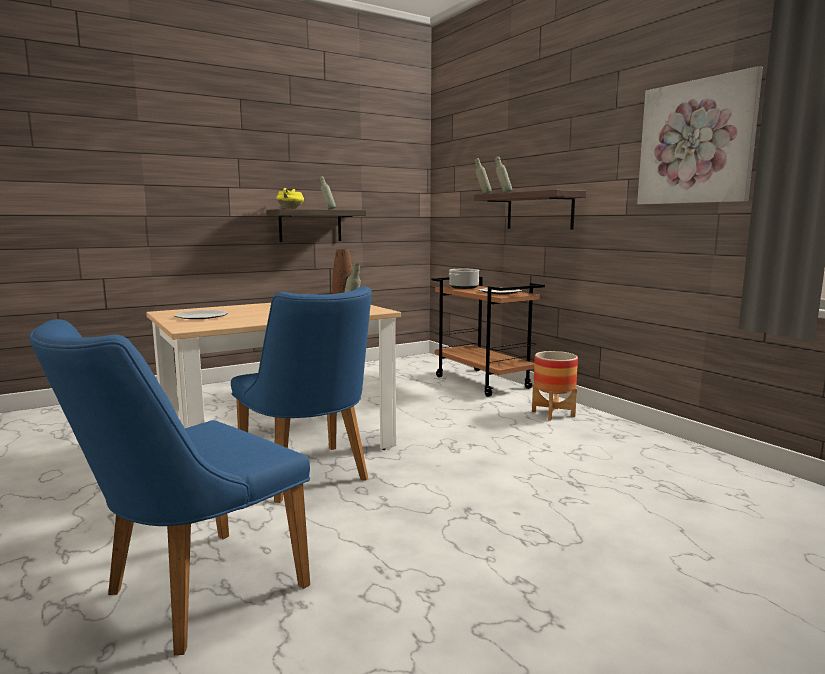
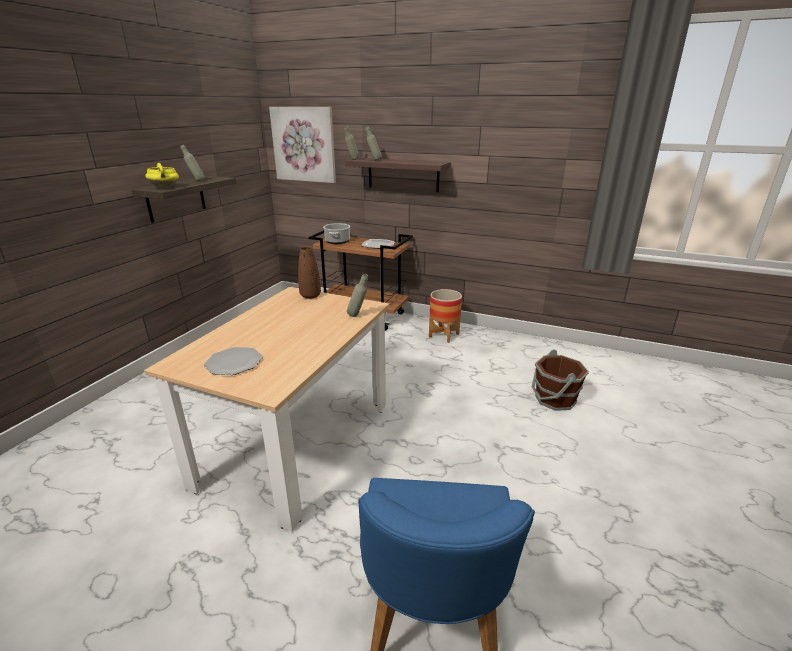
camera: 35 degrees left, 15 degrees up
(310, 477) = (364, 465): blue chair -> none
(615, 498) = (554, 399): none -> brown bucket
(696, 142) = (549, 135): picture -> picture (304, 144)

